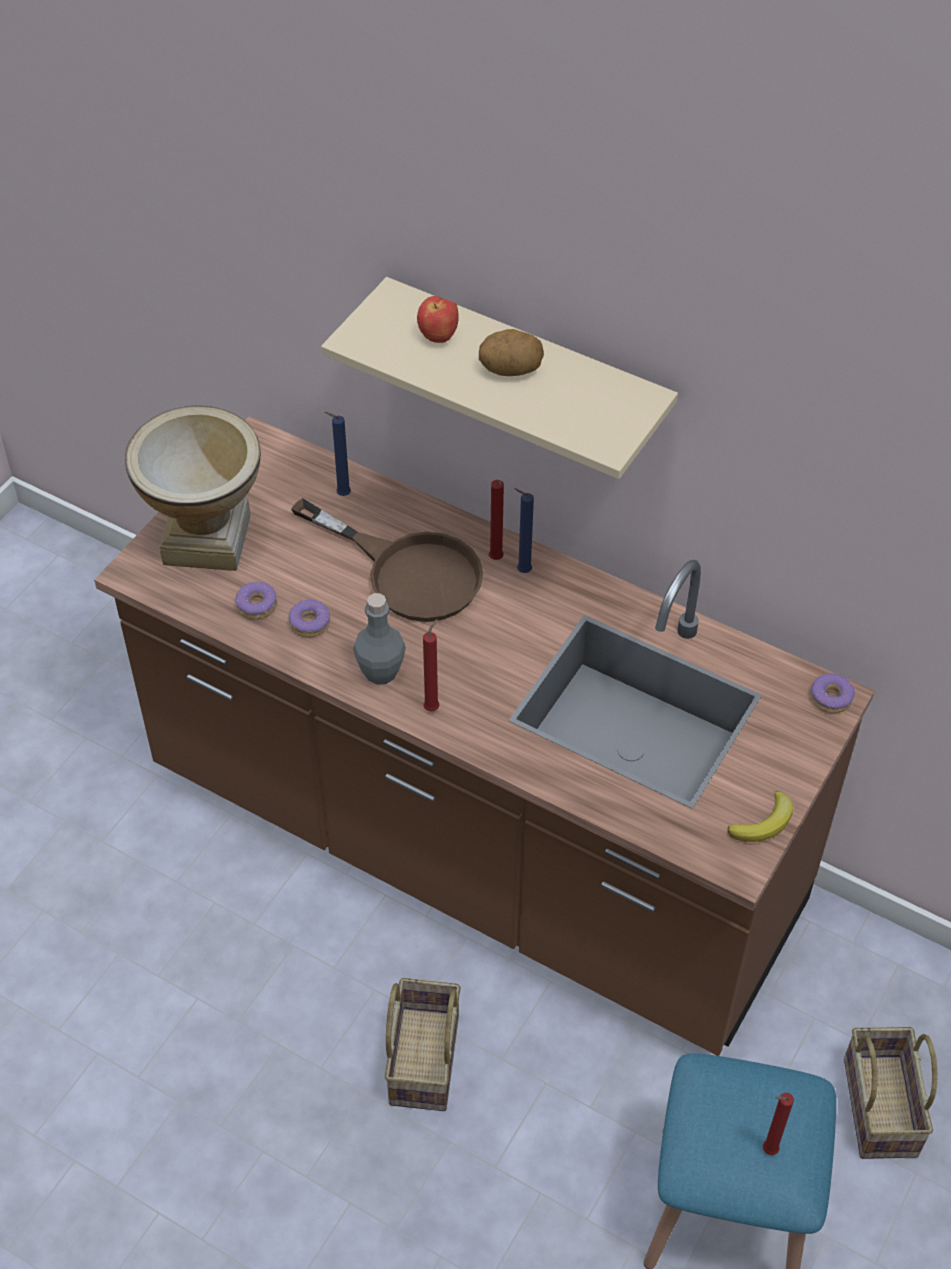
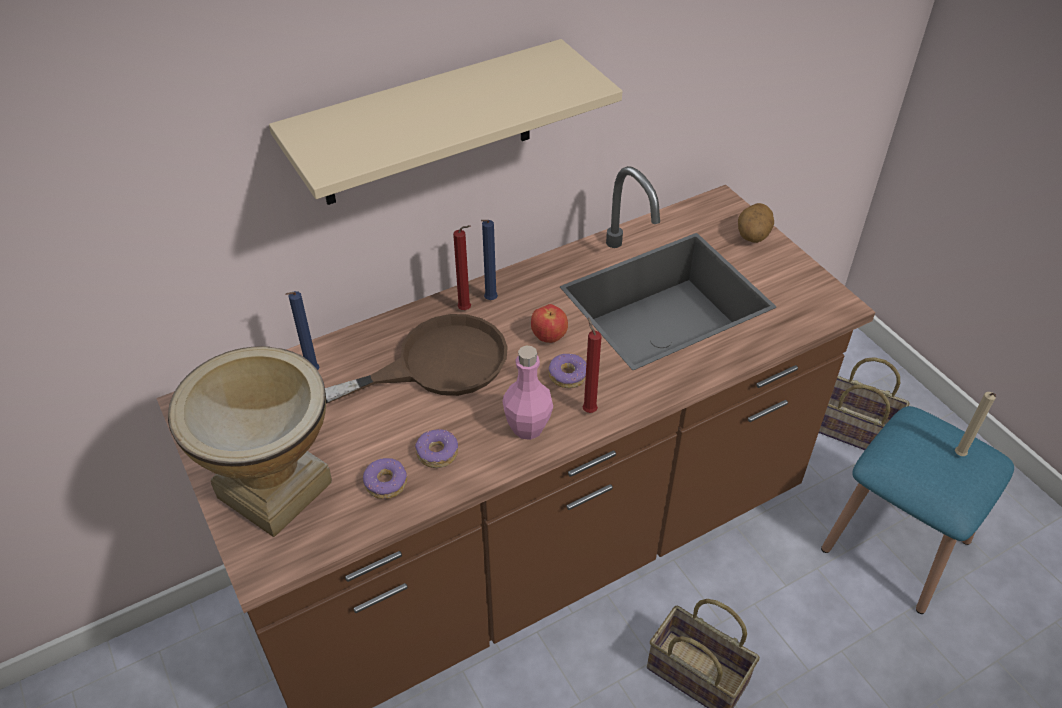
camera: 60 degrees left, 5 degrees down
(380, 672) = (527, 427): grey bottle -> pink bottle
(438, 337) = (379, 121): apple -> apple (549, 338)
(510, 370) = (458, 100): potato -> potato (752, 236)
(764, 823) = (808, 278): banana -> none
(767, 1150) = (959, 456): red candle -> beige candle
(831, 698) = (720, 204): donut -> donut (568, 375)

